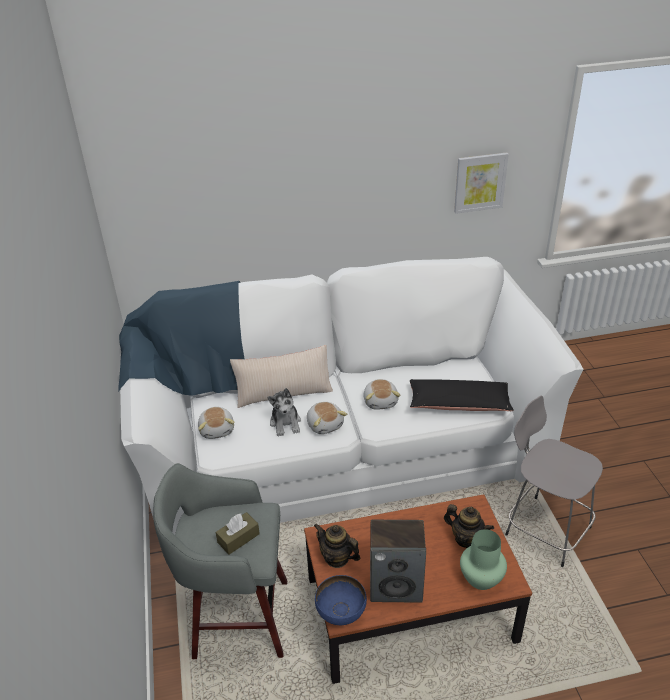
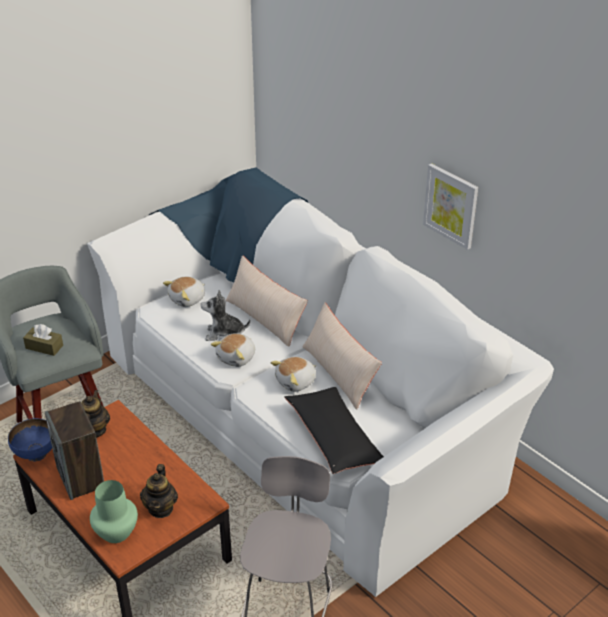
camera: 60 degrees right, 0 degrees up
(286, 423) = (224, 334): plush toy -> plush toy turned 45 degrees clockwise
(384, 376) = (339, 373): none -> beige pillow
(480, 182) = (560, 253): picture -> picture (451, 205)

